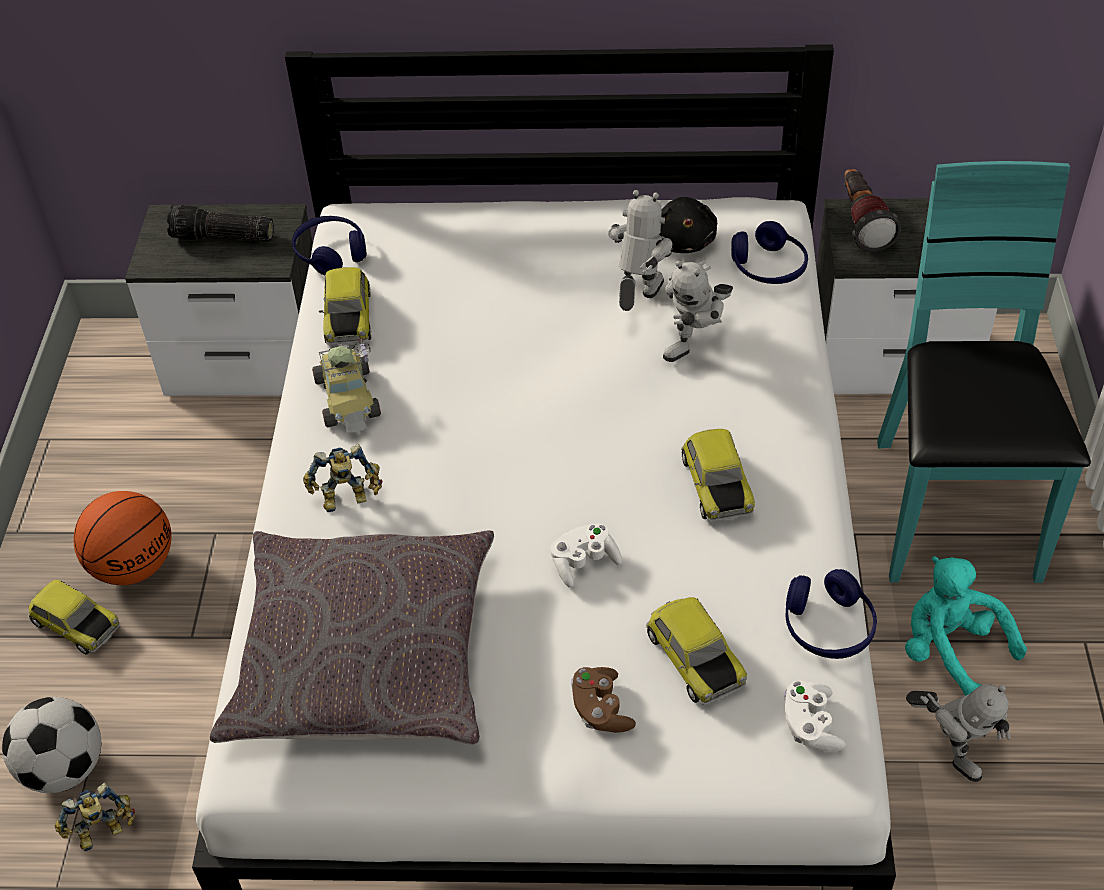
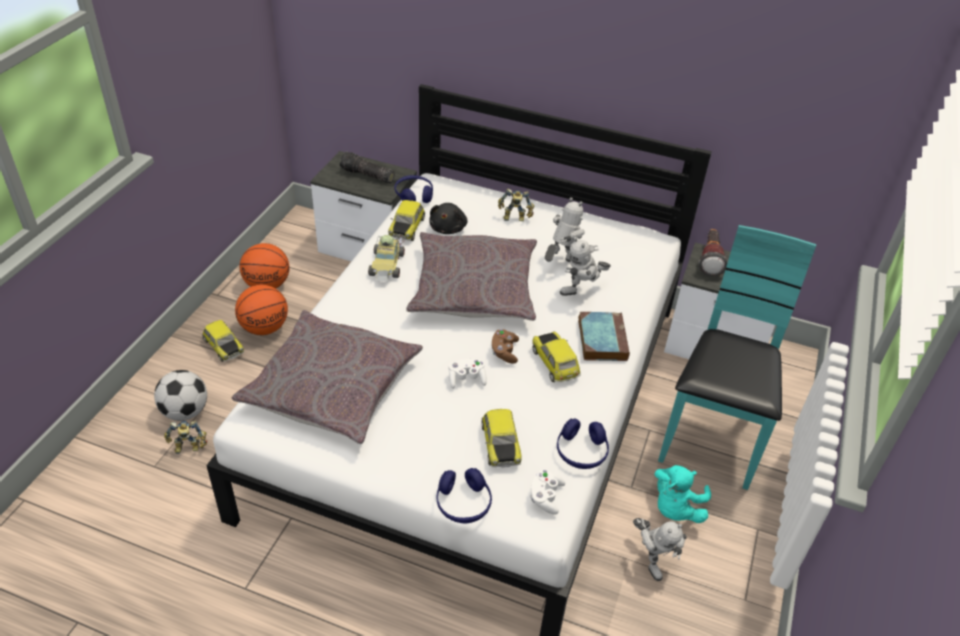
camera: 15 degrees right, 5 degrees down
(102, 485) = (268, 285): none -> basketball
(347, 500) = (361, 312): toy robot -> toy robot (515, 218)
(517, 395) = (474, 288): none -> grey pillow
(601, 709) = (438, 452): brown game controller -> brown game controller (504, 352)
(683, 241) = (602, 239): black plush toy -> black plush toy (448, 228)
(715, 485) = (556, 363): toy car -> toy car turned 150 degrees clockwise
(766, 419) = (601, 339): none -> book
(768, 267) = (641, 265): blue headphones -> blue headphones (463, 503)
(950, 652) = (675, 508): turquoise plush toy -> turquoise plush toy turned 120 degrees counterclockwise

